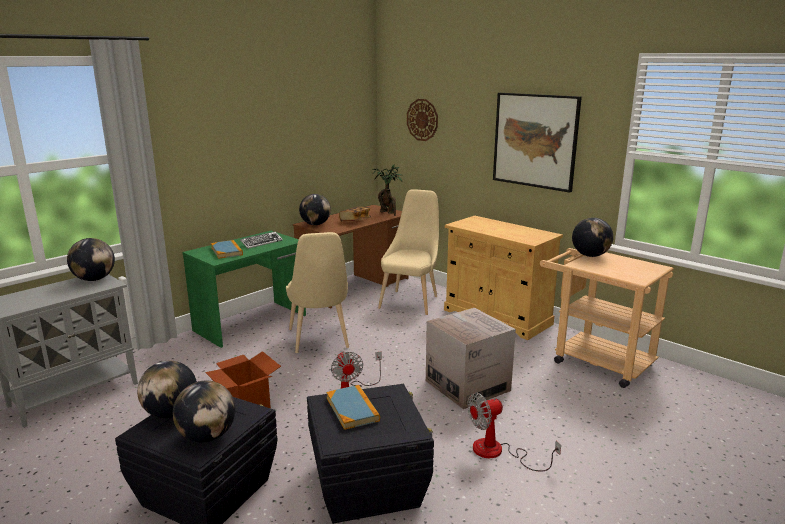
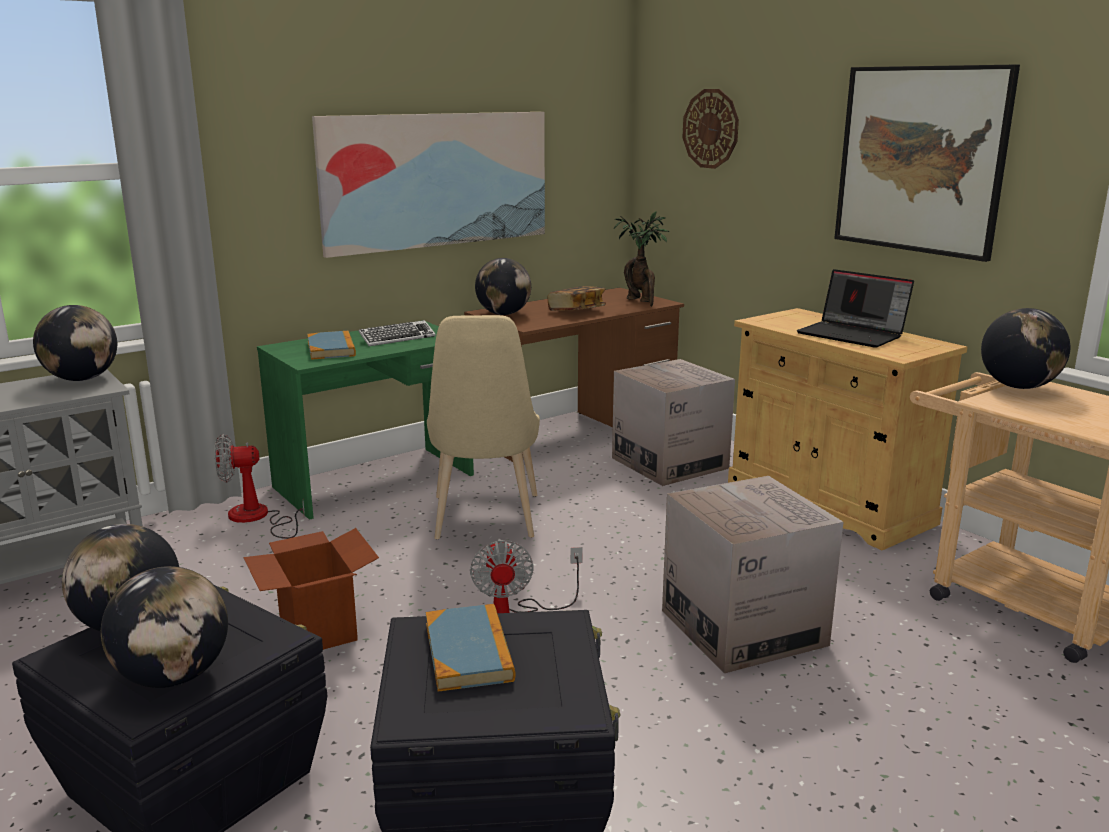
camera: 10 degrees right, 0 degrees up
(276, 152) = (437, 180): none -> picture
(411, 301) = (669, 463): beige chair -> cardboard box
(498, 452) = (778, 770): fan -> fan (257, 518)
(506, 230) = (853, 334): none -> laptop

